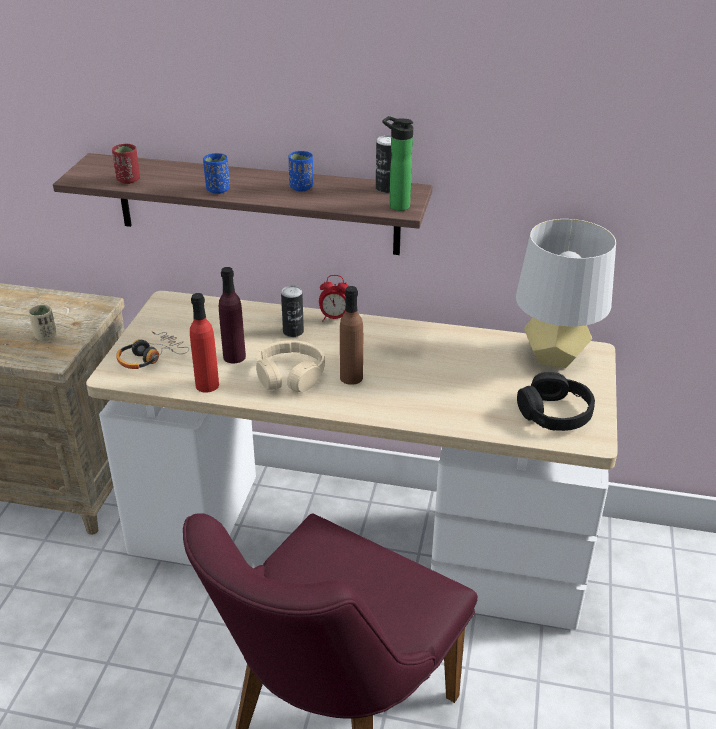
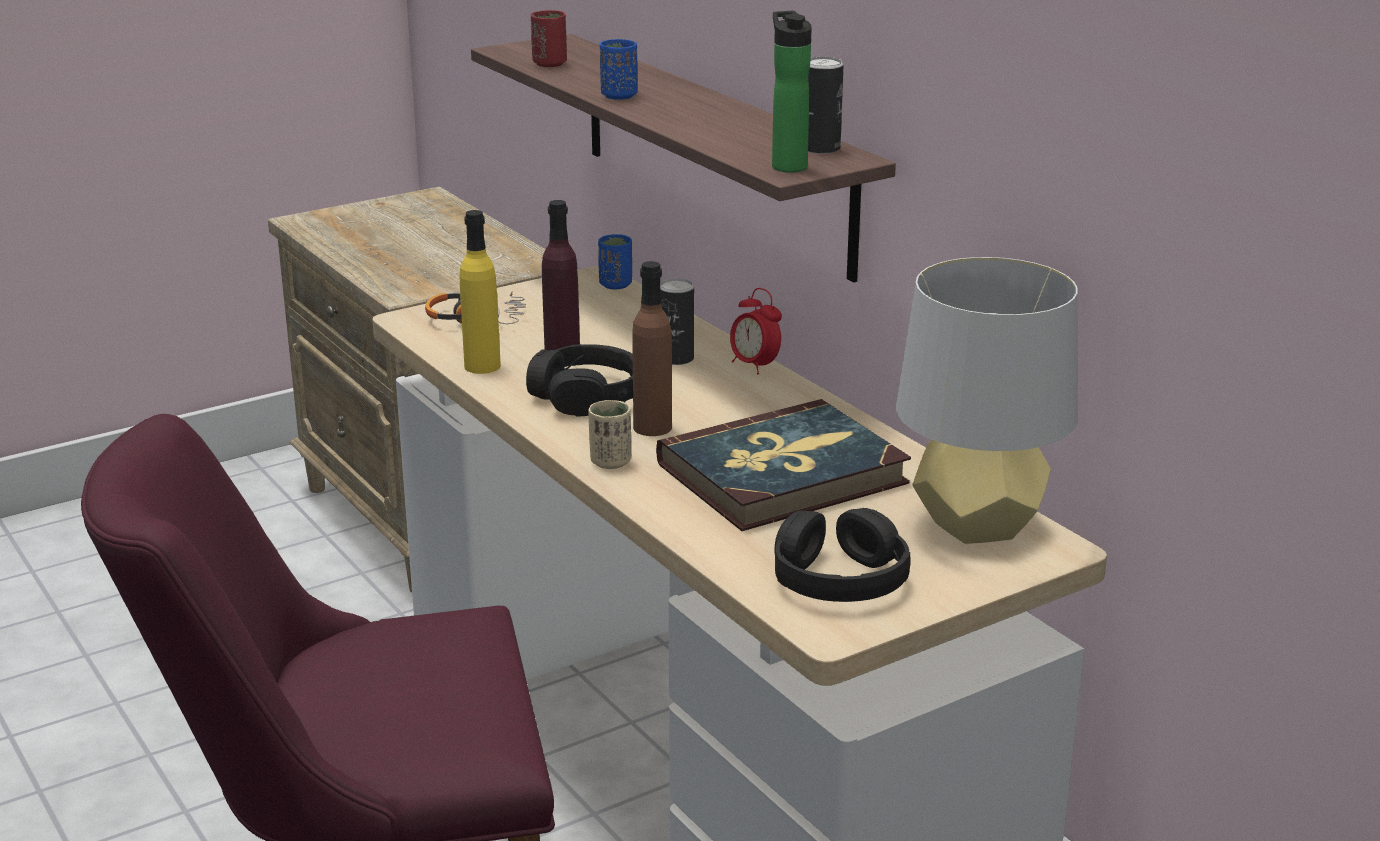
camera: 45 degrees right, 10 degrees down
(46, 336) = (433, 271): beige cup -> beige cup (610, 462)
(207, 385) = (482, 366): red bottle -> yellow bottle
(290, 375) = (586, 396): beige headphones -> black headphones
(301, 187) = (718, 119): blue cup -> blue cup (615, 285)
(446, 372) = (783, 474): none -> book

